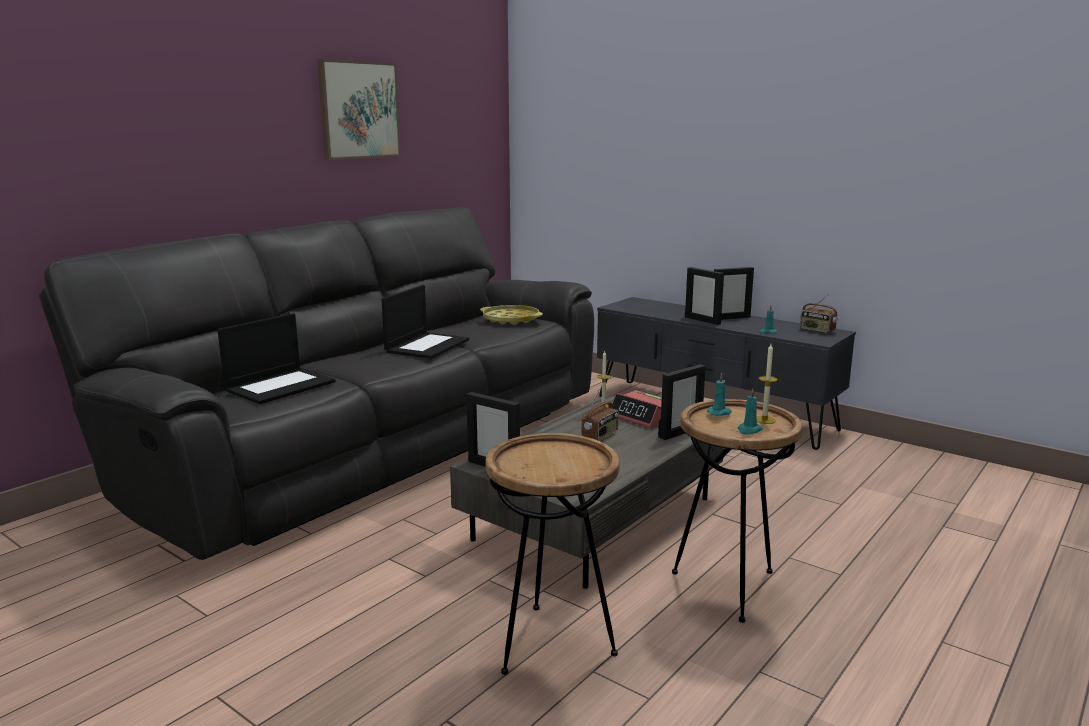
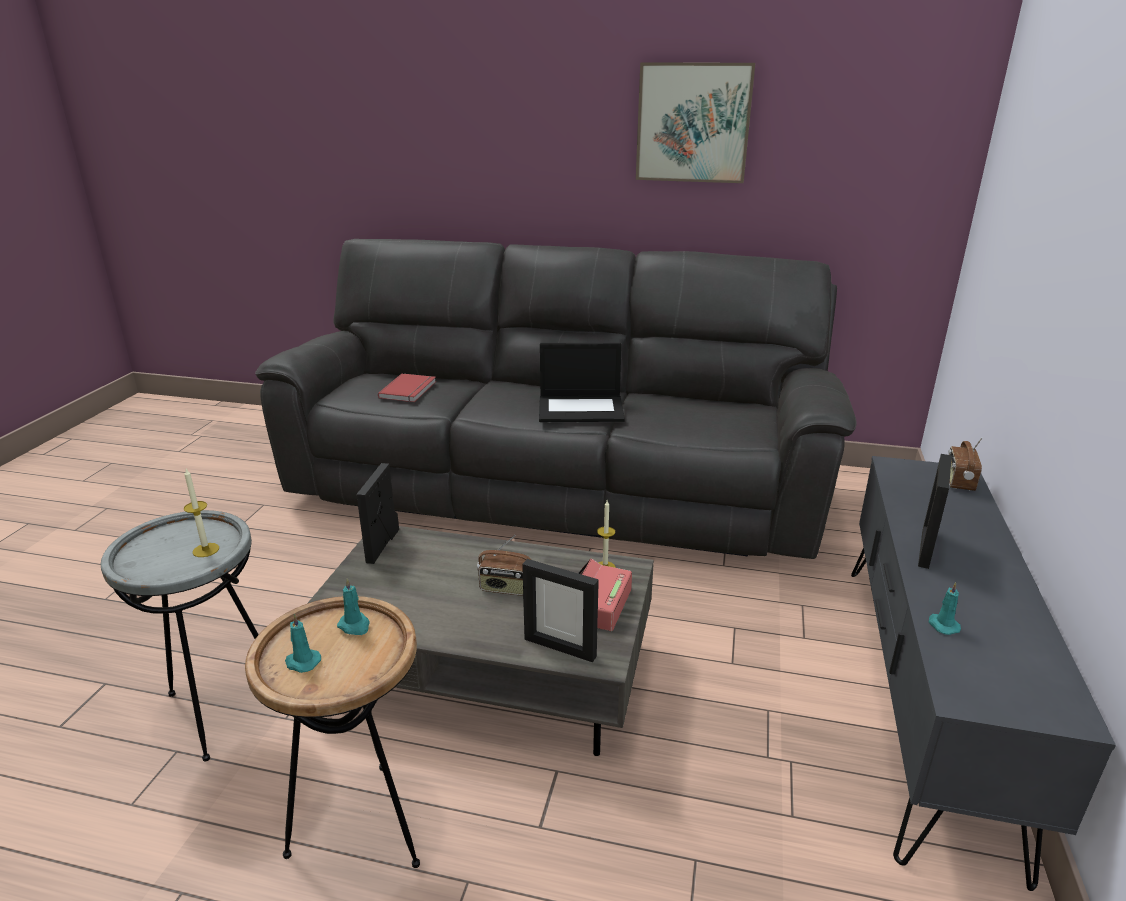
camera: 65 degrees right, 10 degrees up
(280, 386) = (409, 390): laptop -> red book
(511, 319) = (736, 421): yellow tray -> none
(551, 644) = (220, 710): brown side table -> grey side table
(730, 318) = (983, 571): picture frame -> none
(764, 420) = (349, 670): candle -> candle (206, 550)
(817, 330) = (1039, 685): radio -> radio (958, 481)

